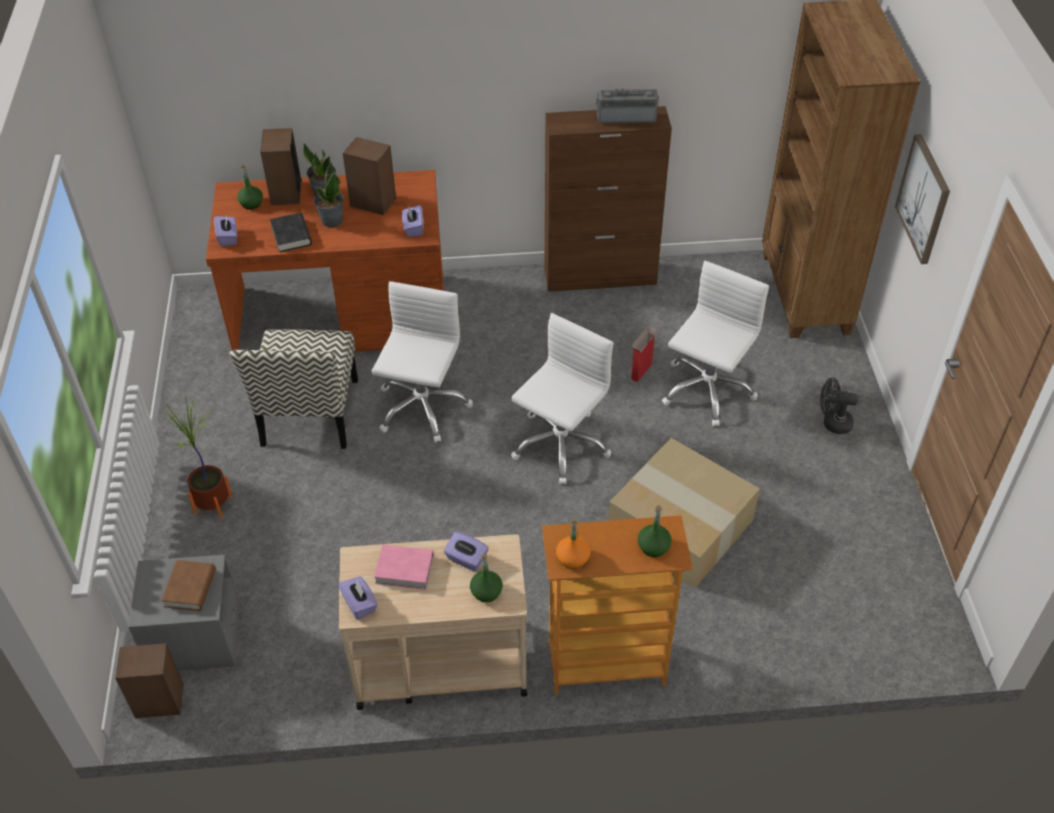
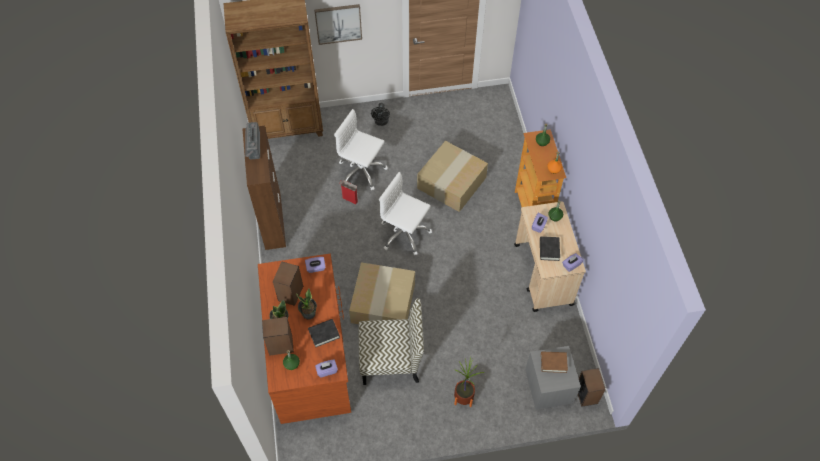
camera: 95 degrees left, 10 degrees up
(404, 569) = (549, 250): pink book -> black book
(422, 407) = (382, 302): white office chair -> cardboard box

